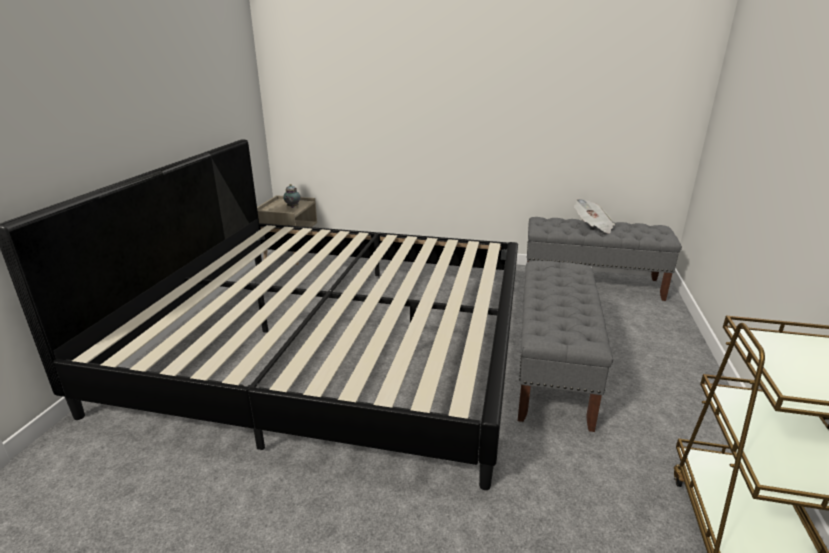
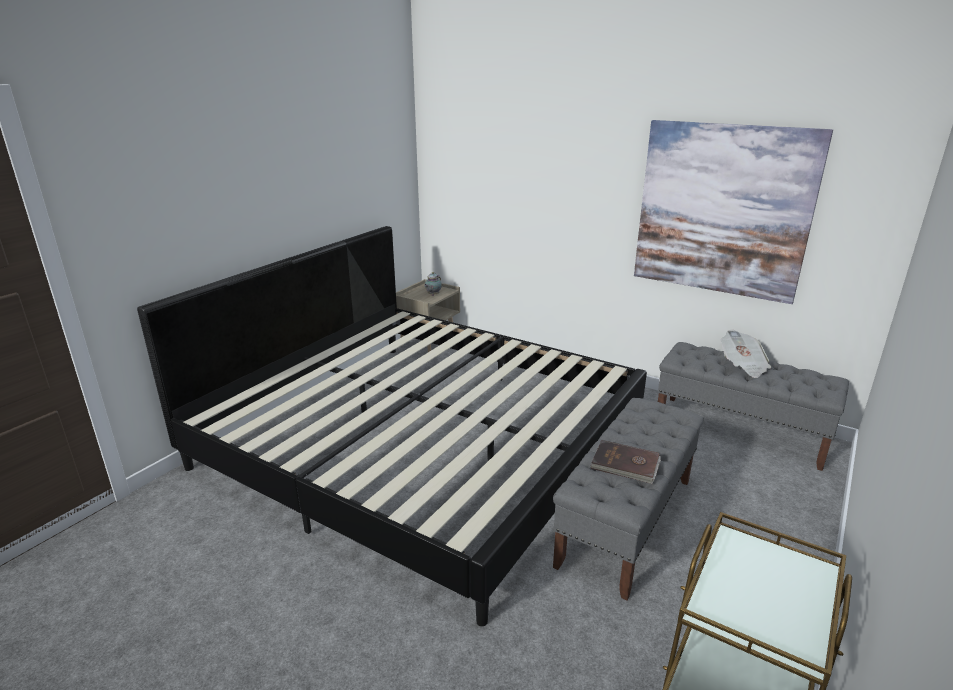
camera: 20 degrees right, 0 degrees up
(560, 96) = (722, 210): none -> picture
(565, 311) = (625, 465): none -> brown book

